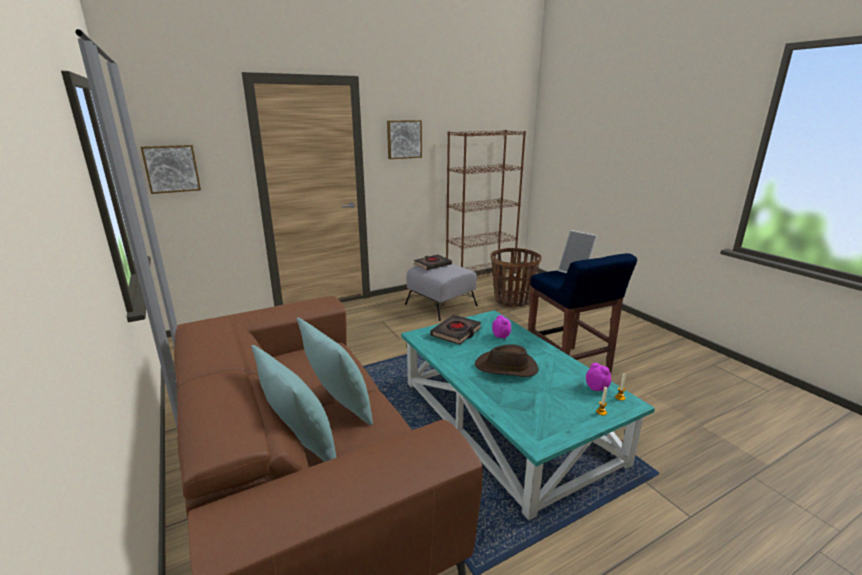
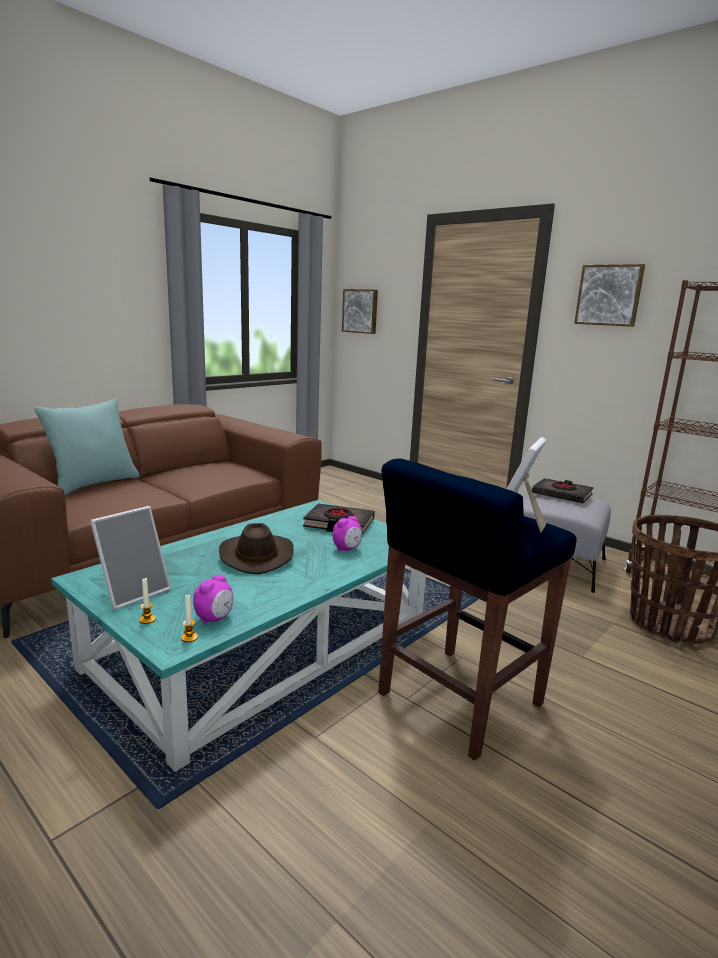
camera: 70 degrees right, 5 degrees down
(339, 406) = (148, 488): turquoise pillow -> none
(563, 418) = (133, 592): none -> picture frame

